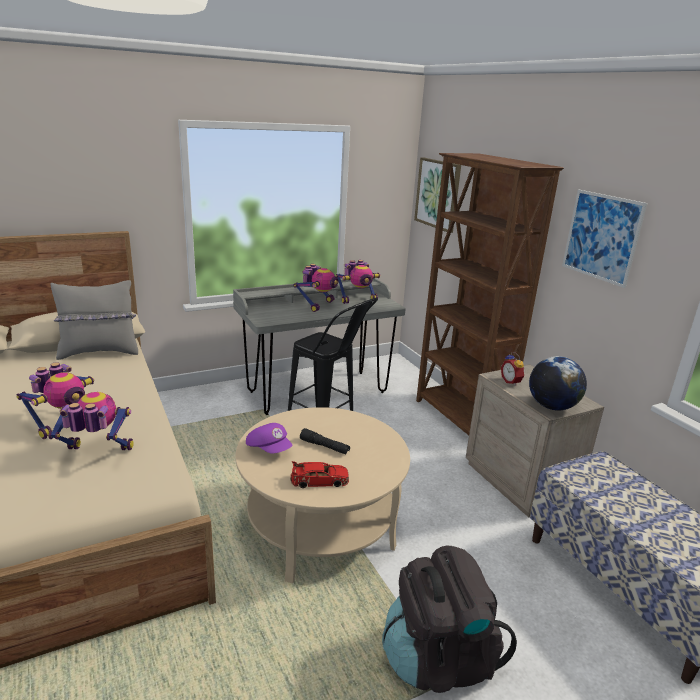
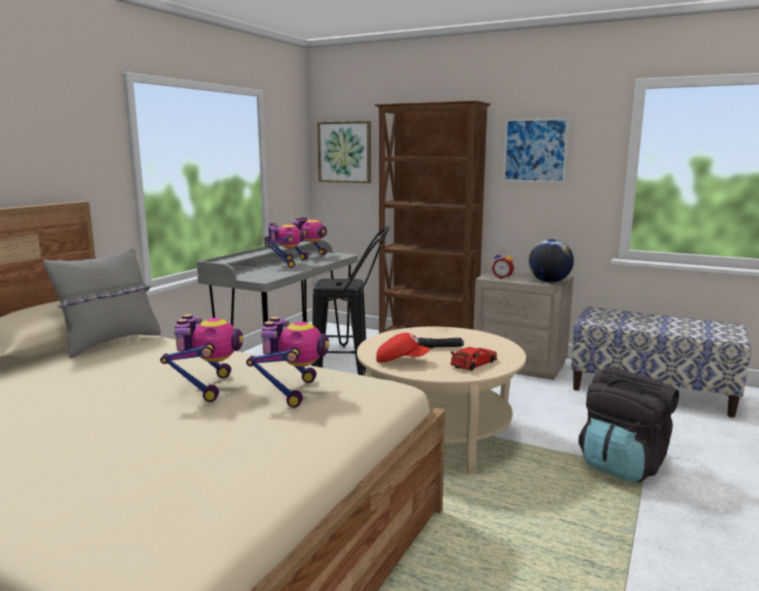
camera: 35 degrees left, 10 degrees down
(97, 453) = (292, 392): toy robot -> toy robot turned 135 degrees clockwise
(269, 449) = (401, 361): purple cap -> red cap

